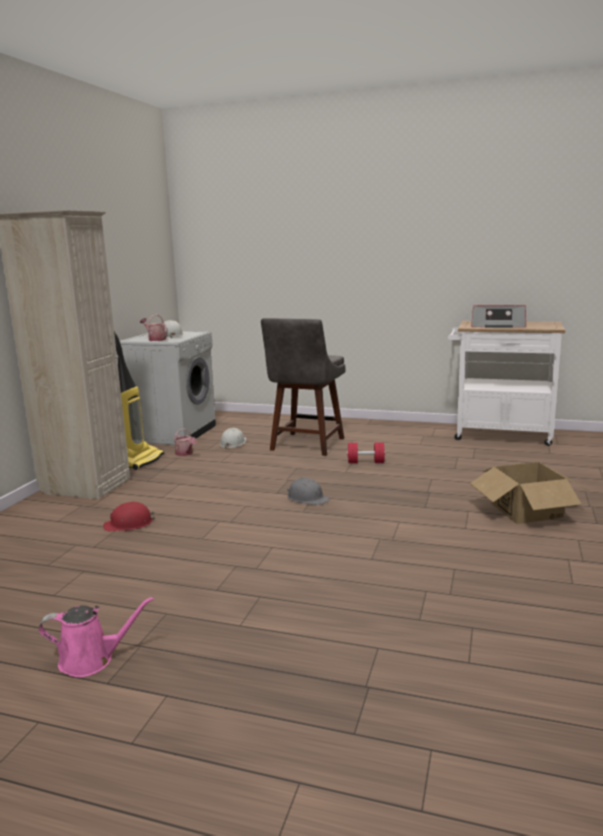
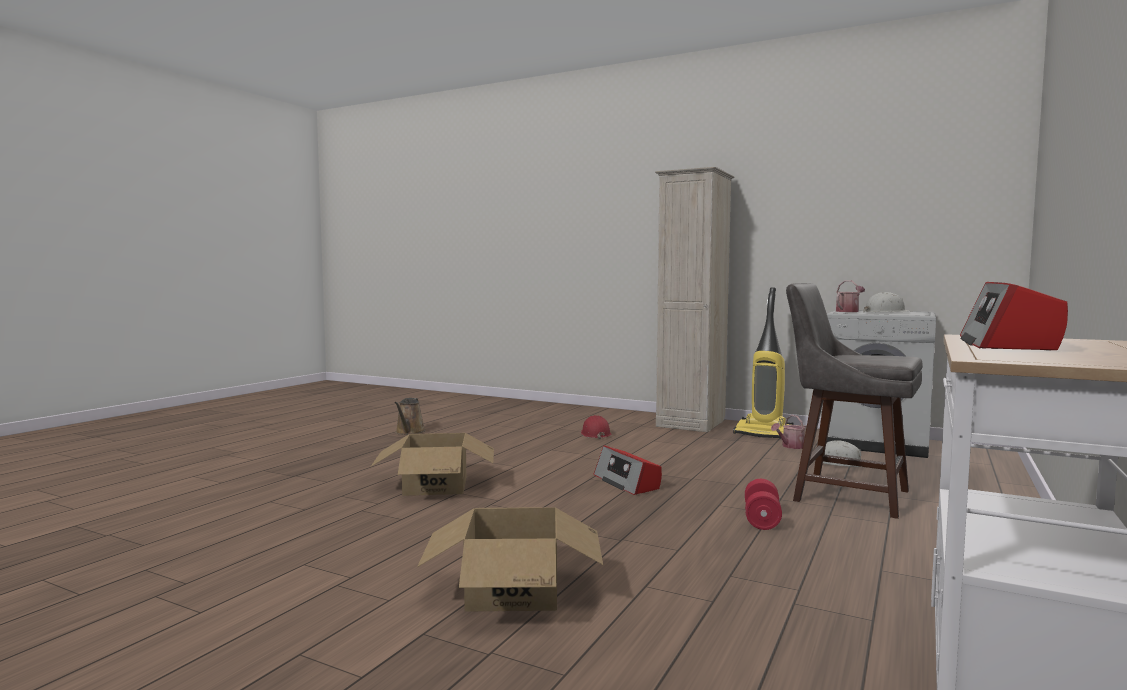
camera: 100 degrees right, 10 degrees down
(92, 660) = (409, 432): pink watering can -> brown watering can
(307, 498) = (627, 482): grey hard hat -> radio
(356, 574) = (436, 485): none -> cardboard box

